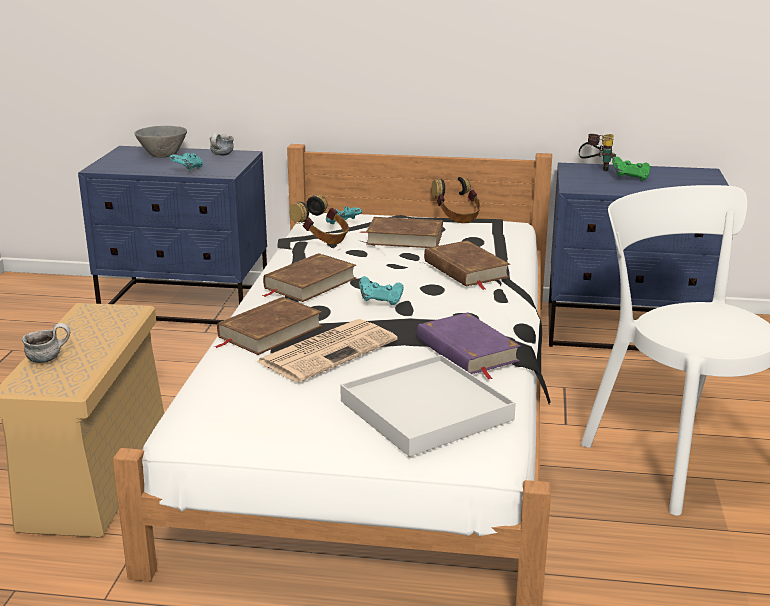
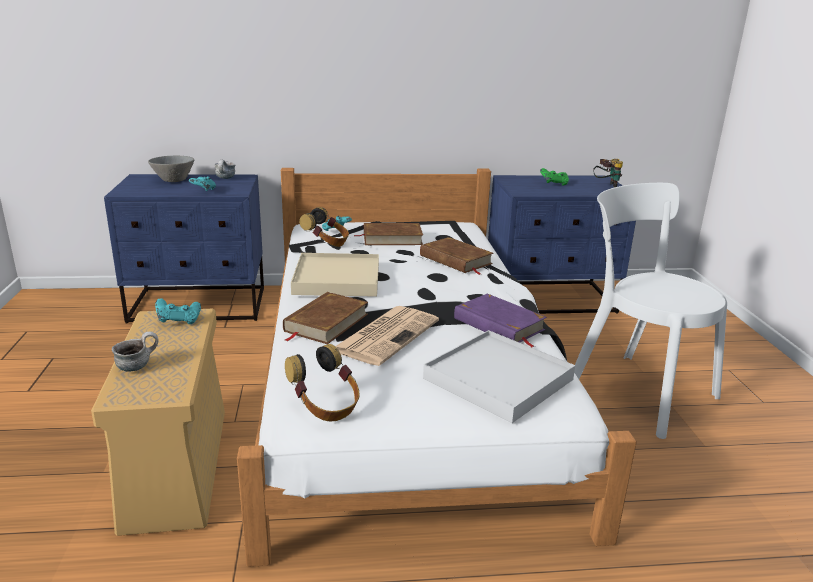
camera: 15 degrees left, 0 degrees up
(309, 283) = (337, 279): brown book -> beige tray
(381, 301) = (404, 290): turquoise game controller -> turquoise game controller (179, 321)
(457, 217) = (420, 221): headphones -> headphones (325, 406)
(595, 168) = (524, 178): binoculars -> binoculars (606, 185)

